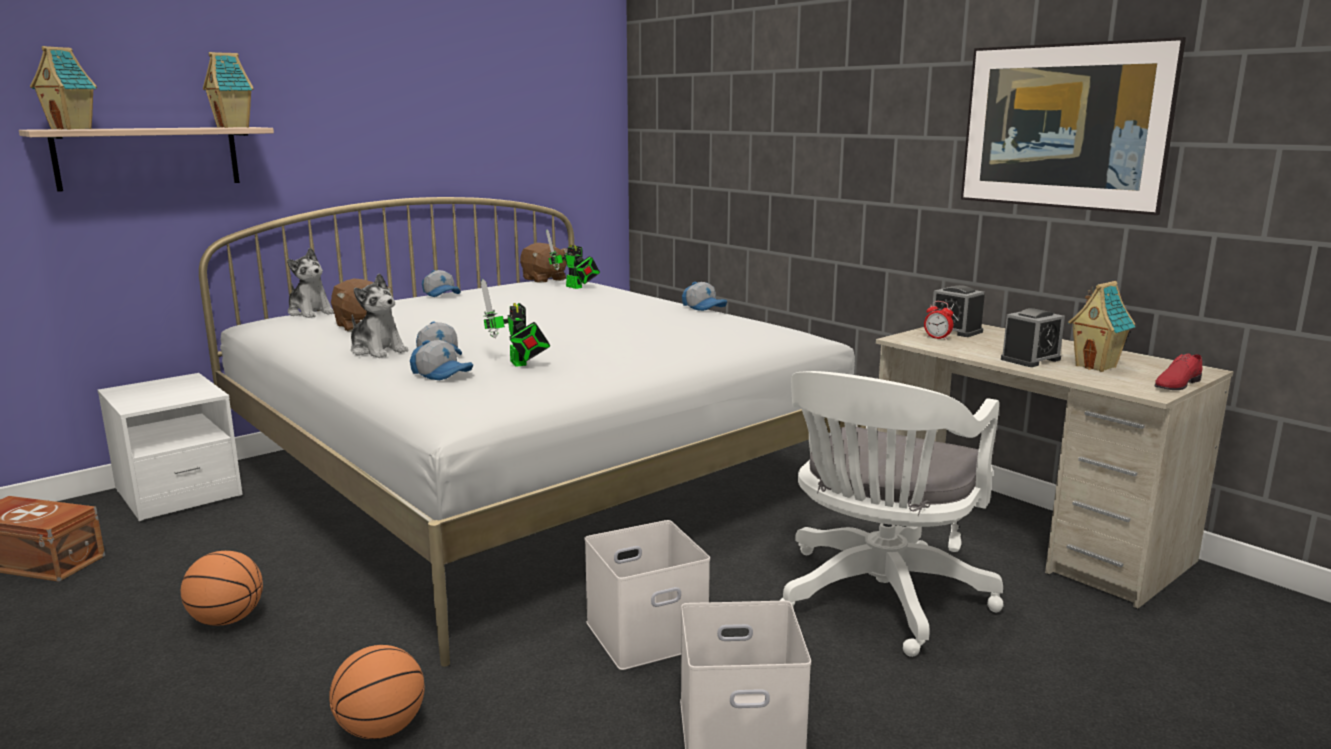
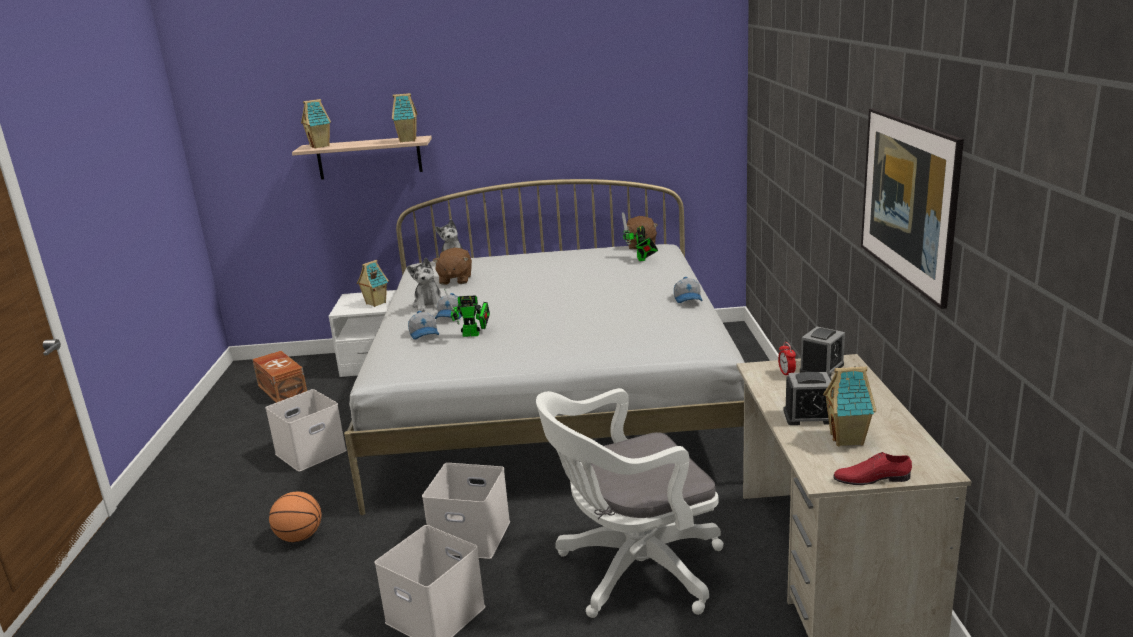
camera: 40 degrees right, 5 degrees up
(188, 390) = (375, 303): none -> toy house
(227, 620) = (311, 451): basketball -> white storage box
(442, 294) = (546, 254): cap -> none
(519, 364) = (473, 334): toy robot -> toy robot turned 105 degrees counterclockwise
(955, 330) = (821, 368): alarm clock -> alarm clock turned 135 degrees counterclockwise

